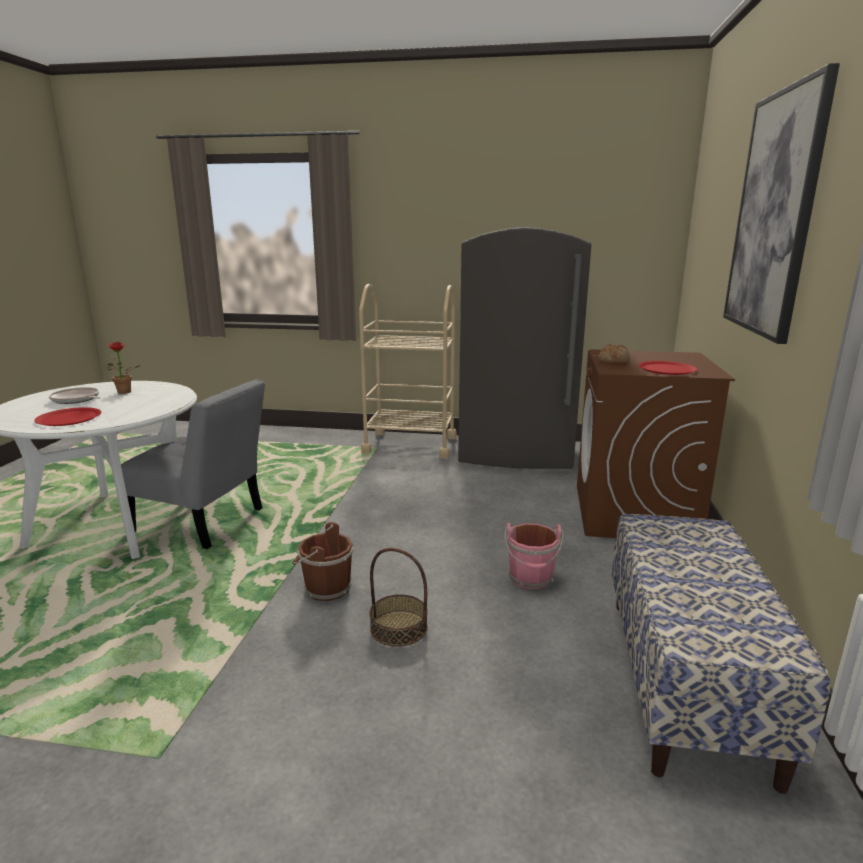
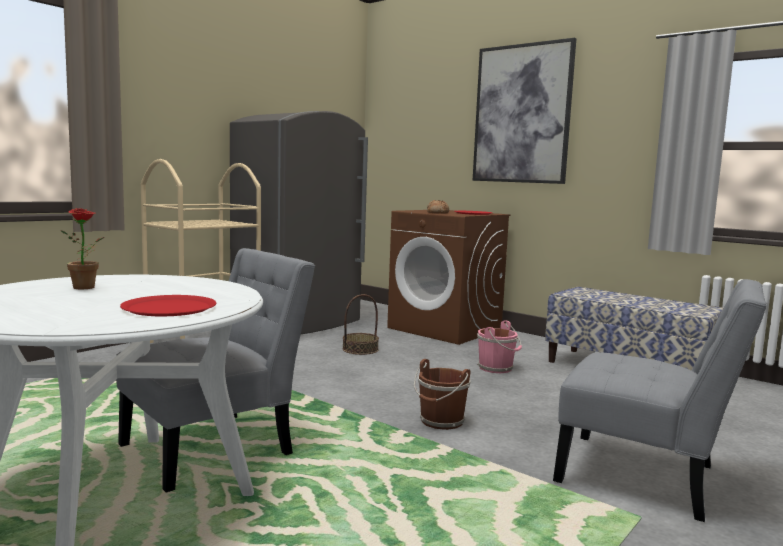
camera: 60 degrees left, 10 degrees down
(76, 400) = (63, 301): frying pan -> none
(267, 751) = (646, 477): none -> grey chair
(398, 628) = (524, 412): basket -> basket (360, 349)

